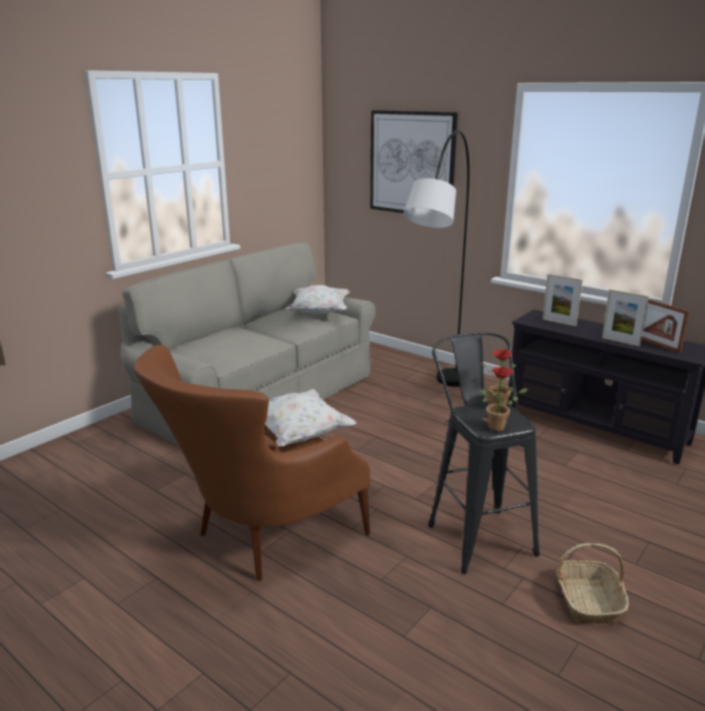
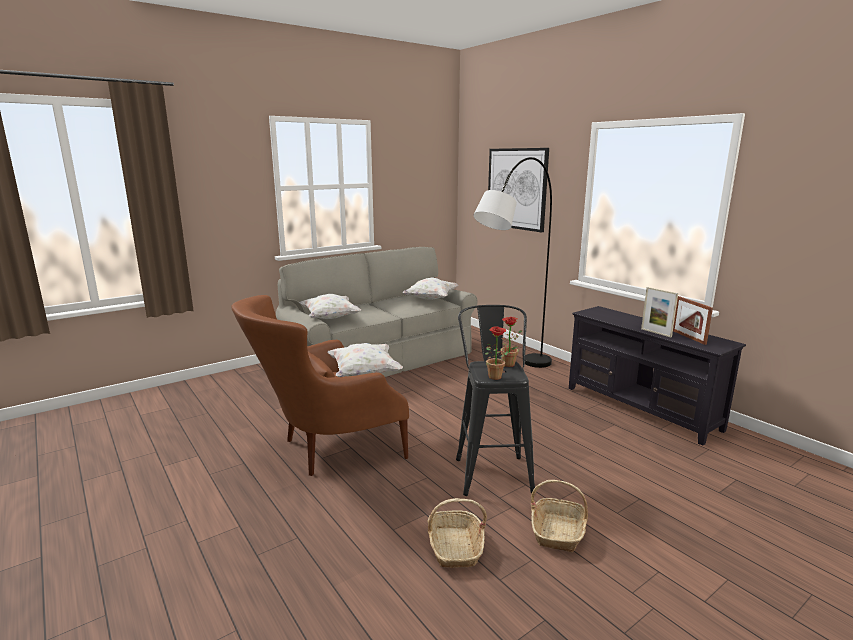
camera: 15 degrees right, 5 degrees down
(206, 354) = (330, 318): none -> white pillow
(487, 644) = (455, 547): none -> basket
(559, 322) = (612, 316): picture frame -> none

